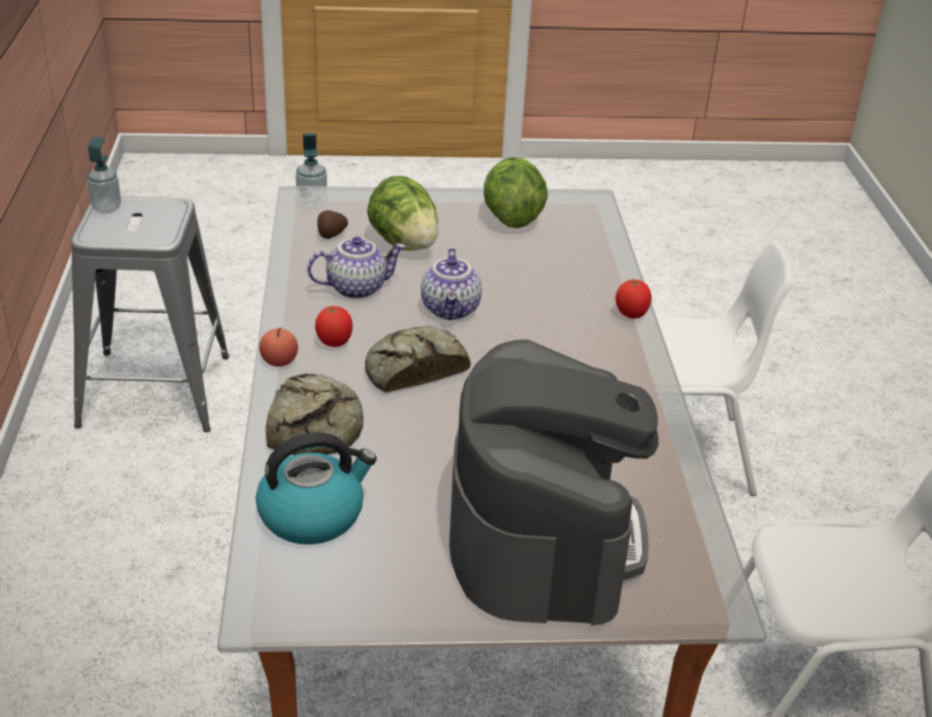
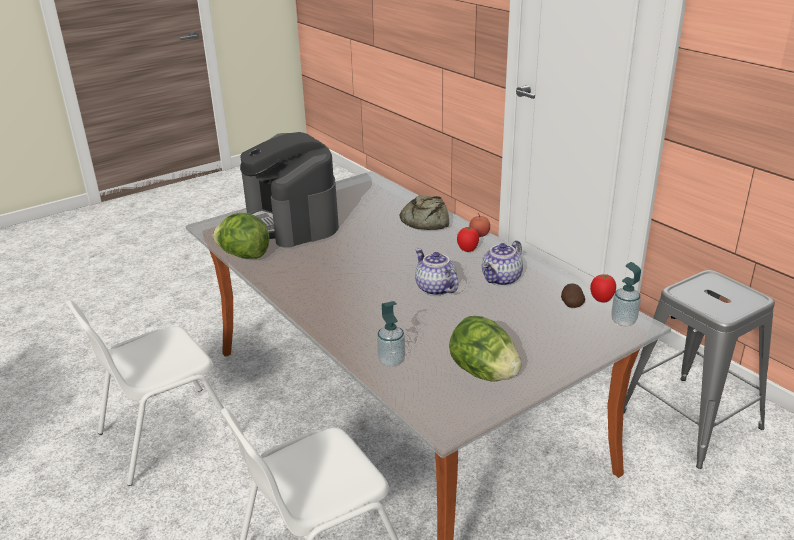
camera: 150 degrees right, 5 degrees down
(106, 208) = (748, 294): soap dispenser -> soap dispenser (391, 361)
(313, 515) = (386, 199): kettle -> none
(404, 243) = (521, 318): lettuce -> lettuce (244, 255)
(413, 369) = (415, 254): bread -> none
(631, 315) = (326, 328): tomato -> tomato (601, 300)

